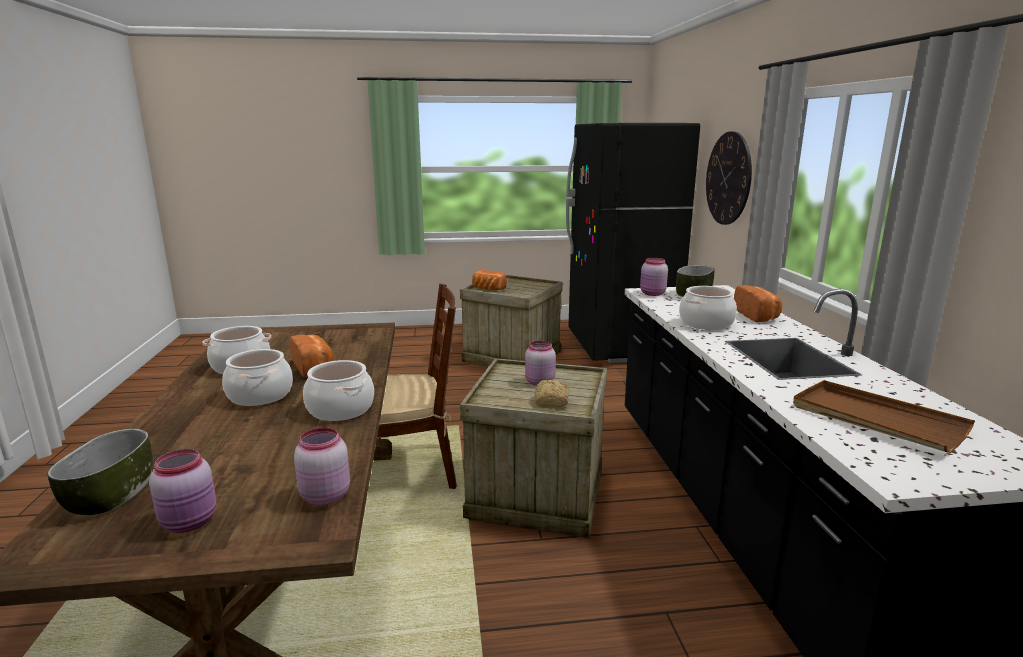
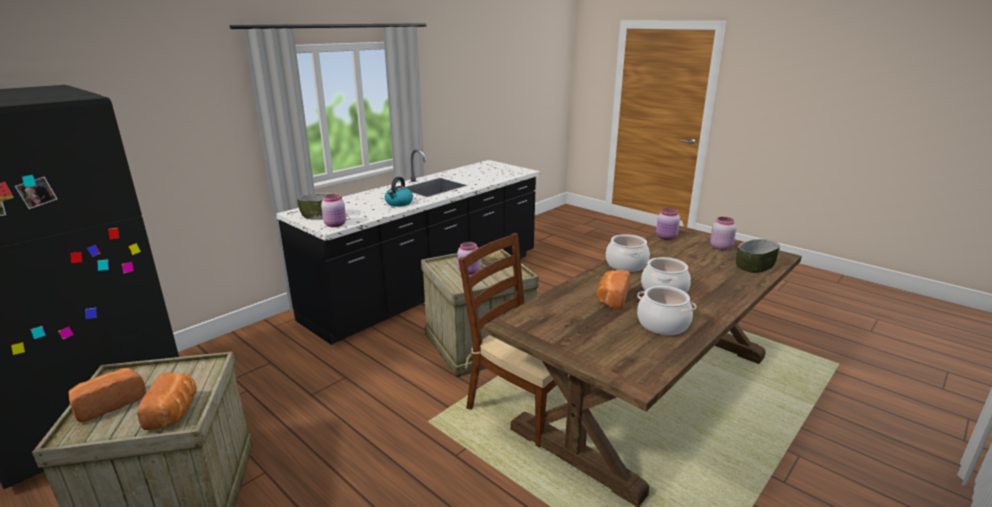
camera: 130 degrees left, 5 degrees up
(706, 323) = (399, 203): cooking pot -> kettle
(728, 178) = (170, 137): wall clock -> none
(757, 316) = (364, 197): bread -> bread (110, 404)
(876, 419) = (486, 174): brown tray -> none

